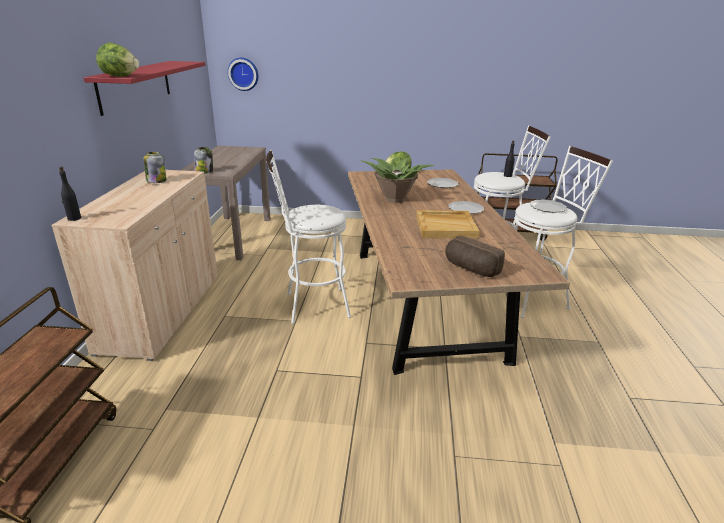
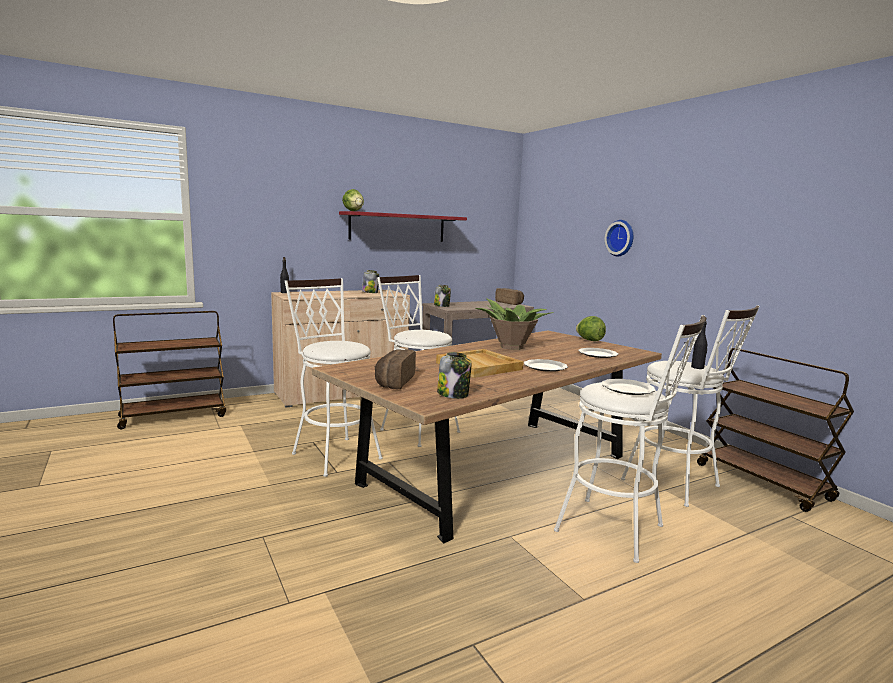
camera: 55 degrees right, 15 degrees down
(236, 148) = (510, 303): none -> bread
(244, 74) = (536, 238): wall clock -> wall clock (621, 238)
(318, 366) = (333, 453): none -> white stool
(521, 258) = (453, 394): none -> jar

